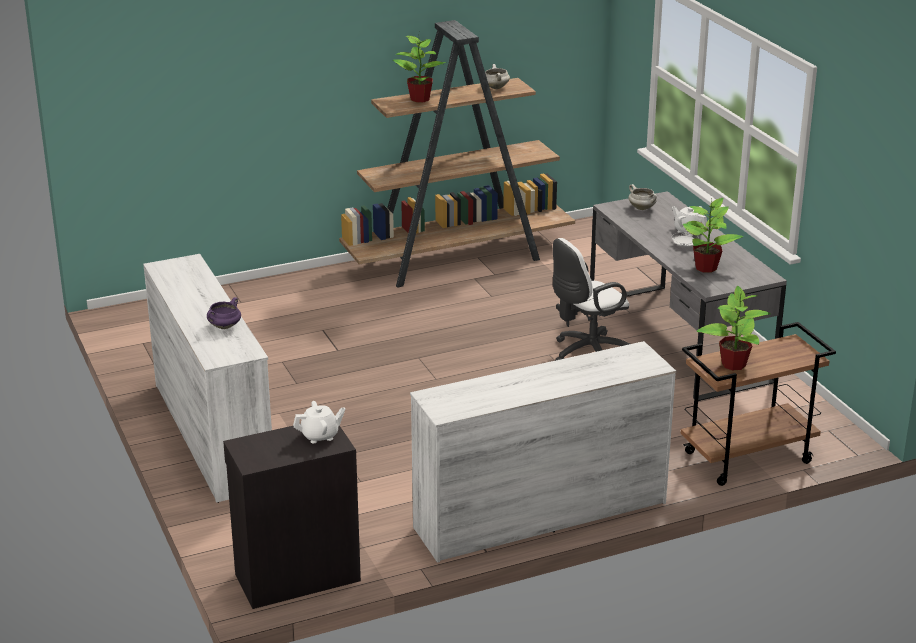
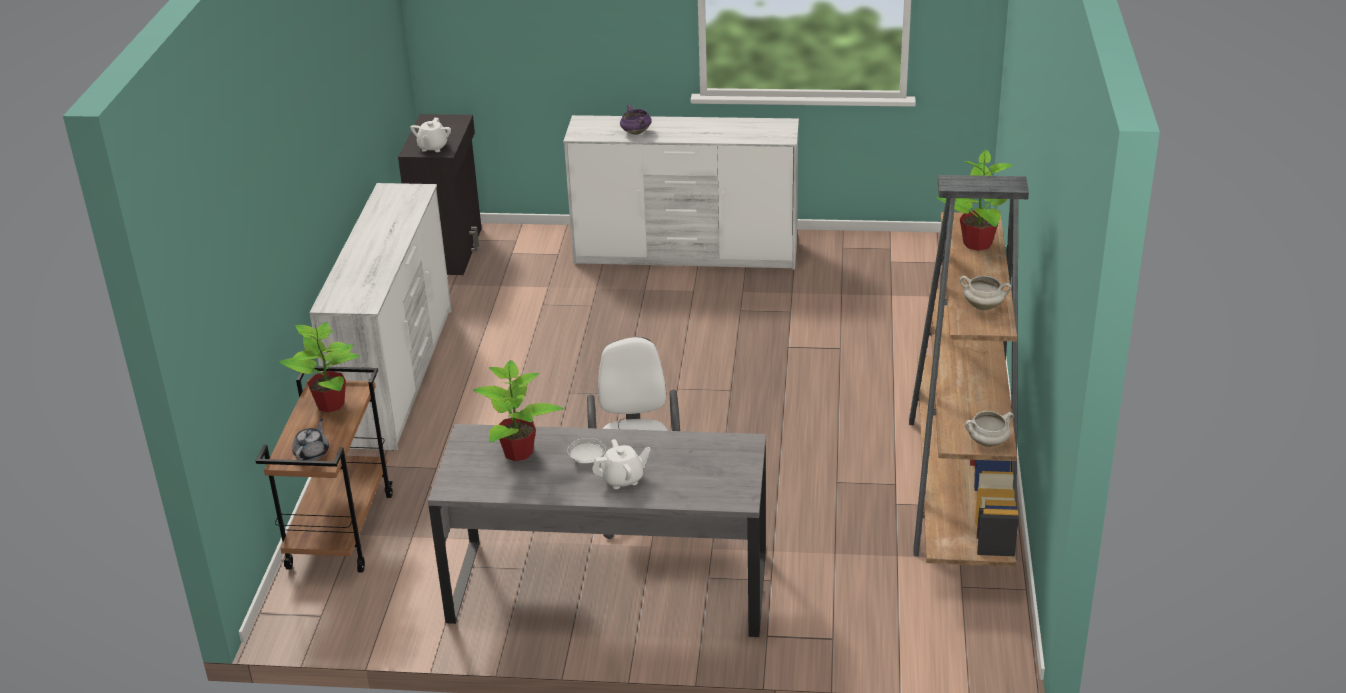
camera: 120 degrees right, 5 degrees up
(642, 208) = (721, 468): white cooking pot -> white cooking pot (987, 443)
(790, 349) = (312, 453): none -> grey teapot

